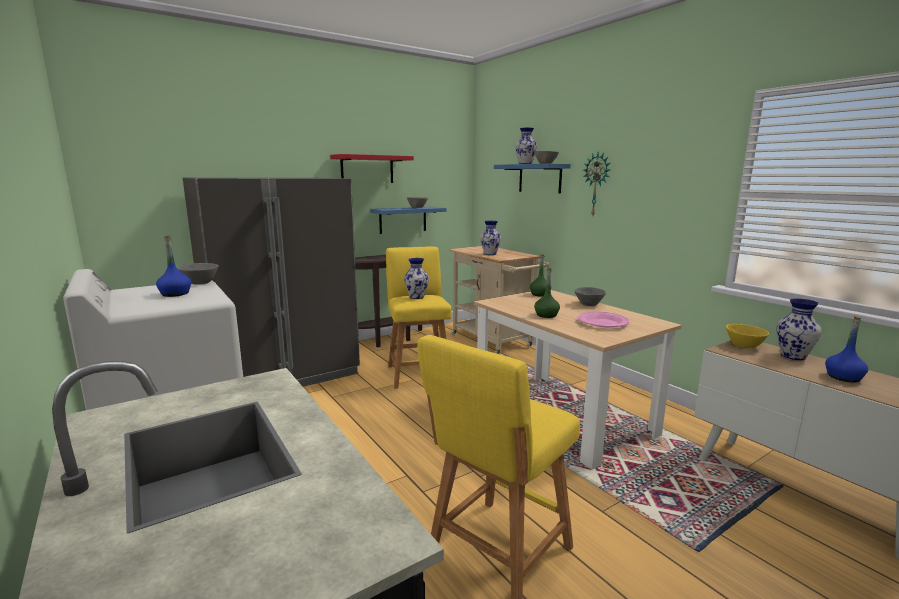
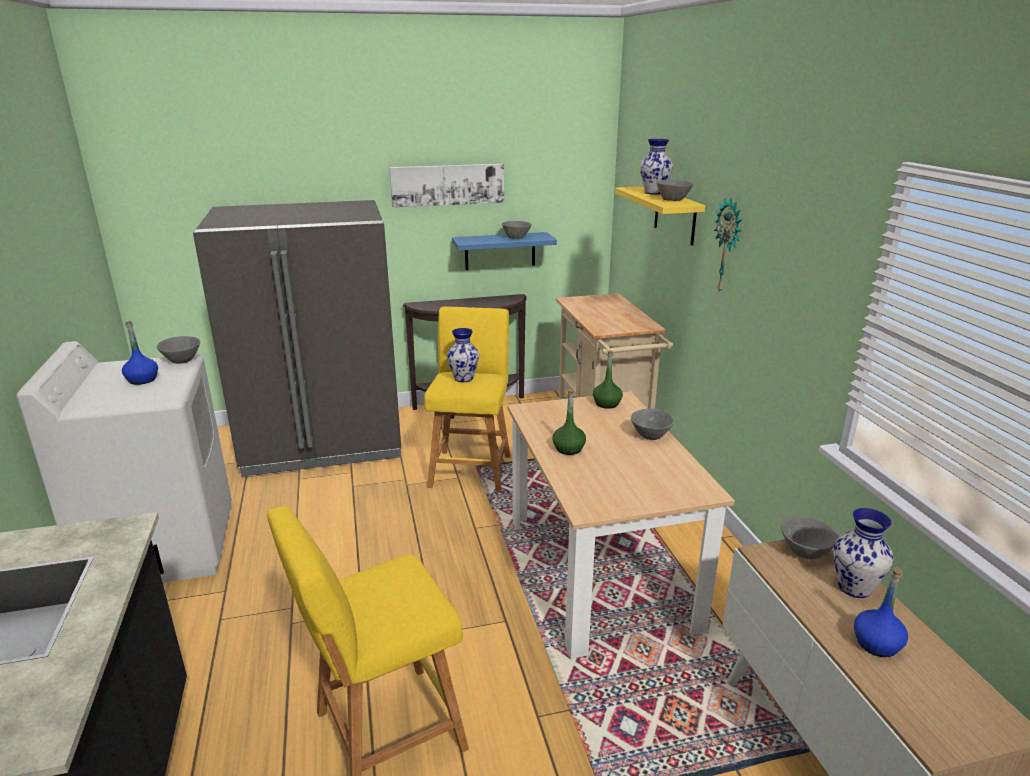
camera: 20 degrees right, 10 degrees up
(367, 169) = (447, 185): red shelf -> picture
(489, 254) = (597, 317): vase -> none
(540, 178) = (675, 215): blue shelf -> yellow shelf
(602, 322) = (625, 477): pink plate -> none
(744, 346) = (804, 552): yellow bowl -> grey bowl

